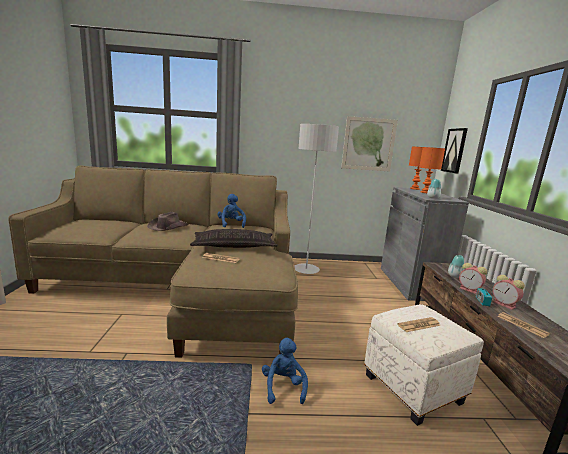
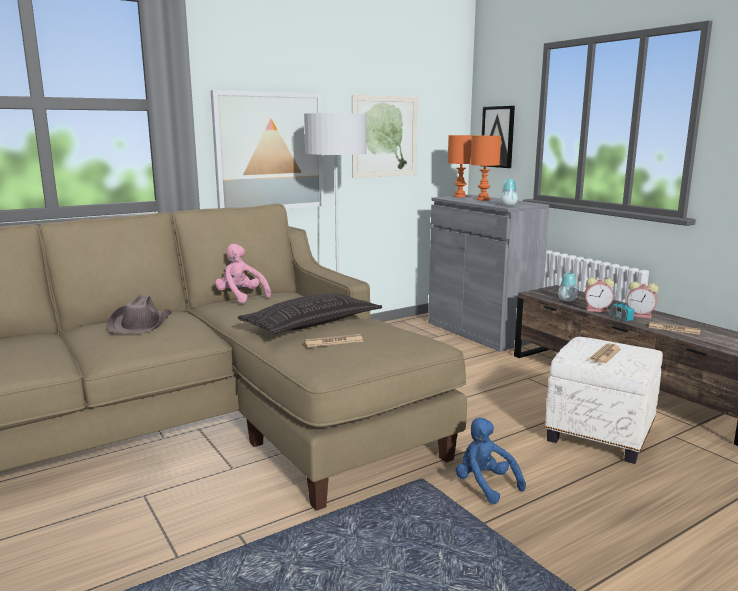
camera: 30 degrees left, 0 degrees up
(231, 224) = (241, 297): blue plush toy -> pink plush toy
(287, 147) = (269, 152): none -> picture

